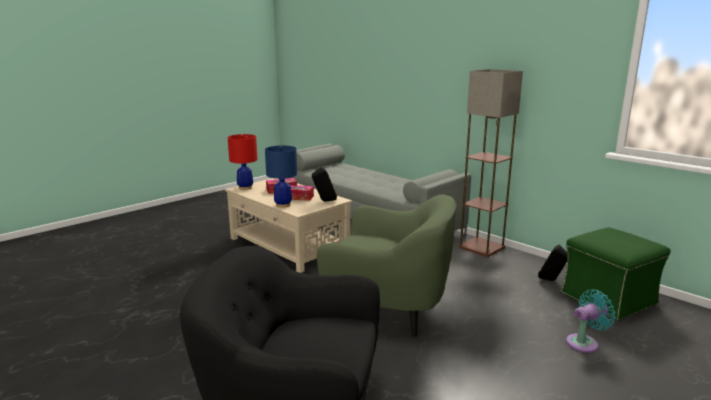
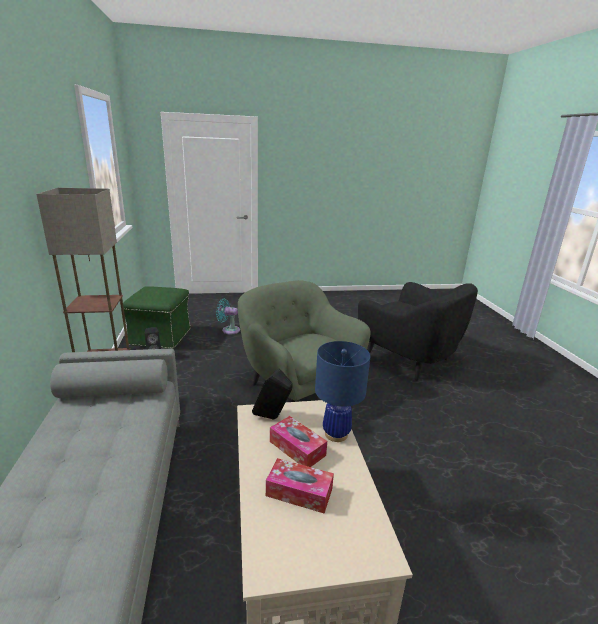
camera: 145 degrees left, 5 degrees up
(245, 188) = (363, 551): red table lamp -> none

